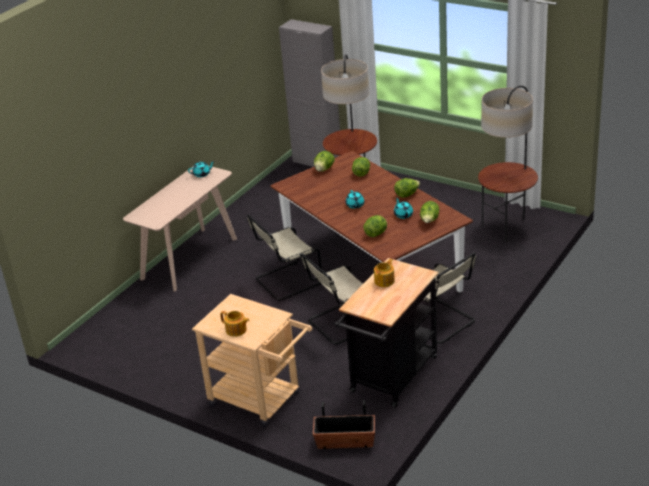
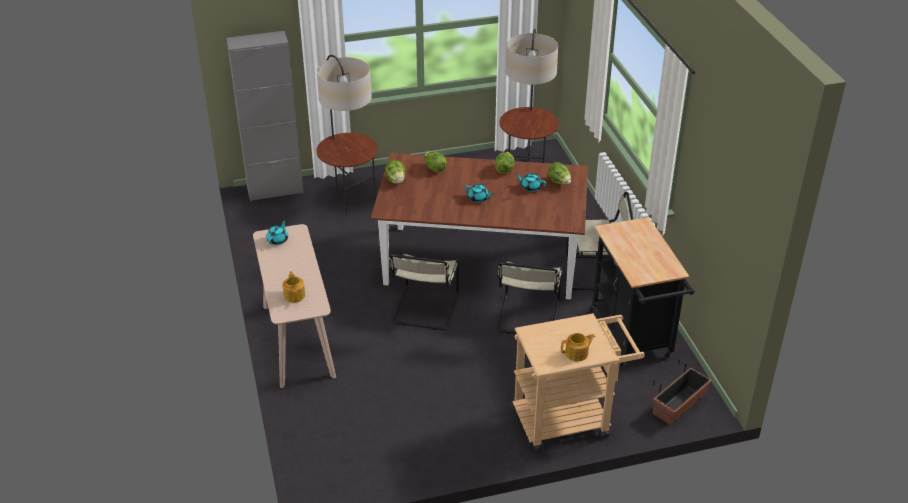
camera: 50 degrees left, 5 degrees up
(376, 233) = (537, 213): lettuce -> none
(385, 281) = (625, 245): teapot -> teapot (294, 295)

